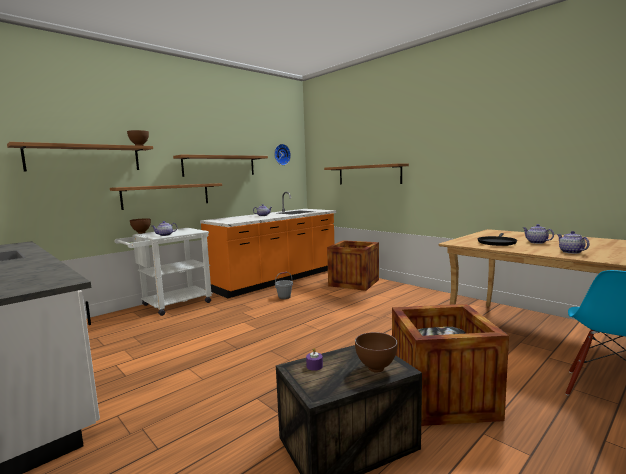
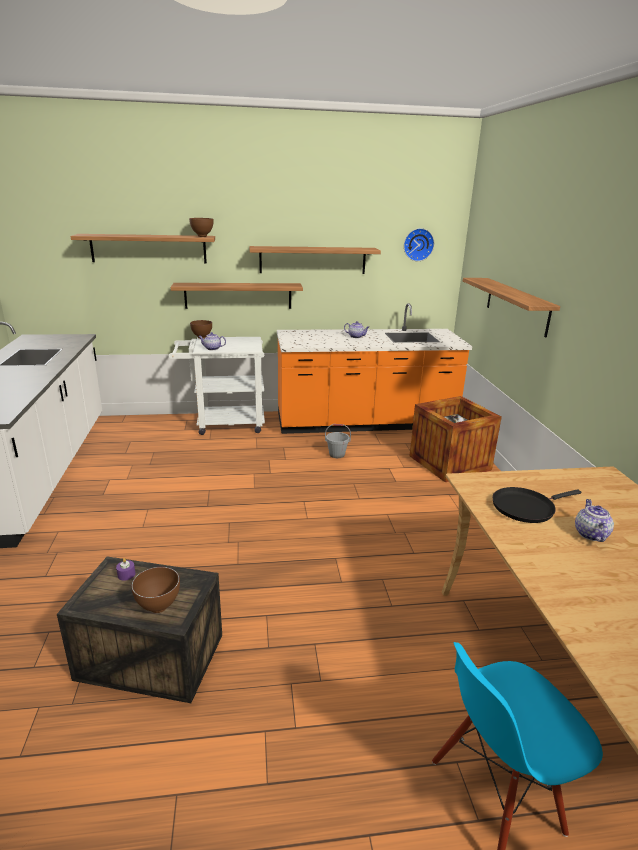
camera: 35 degrees right, 15 degrees up
(442, 397) = (293, 669): crate -> none
(570, 252) = (573, 581): teapot -> none

